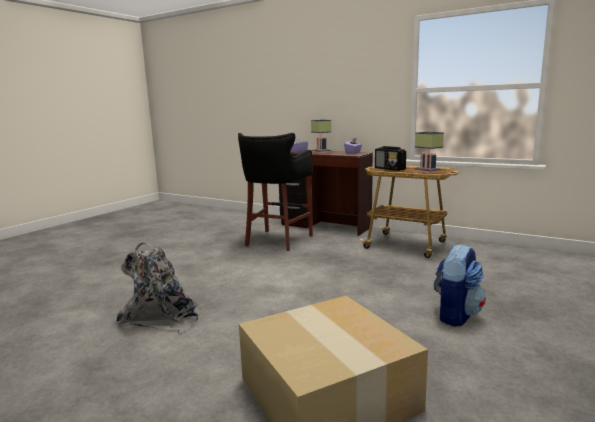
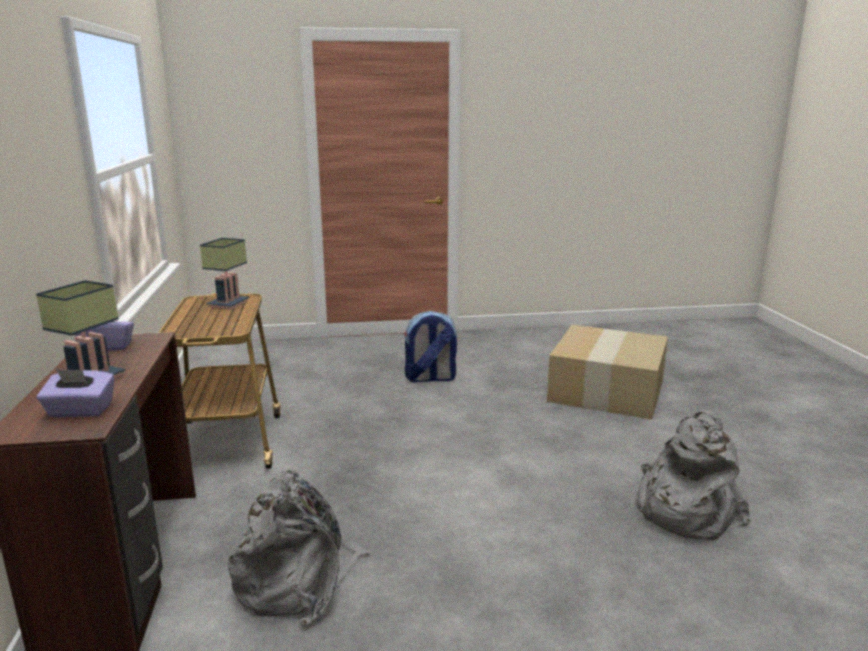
camera: 130 degrees left, 5 degrees up
(277, 241) = (299, 580): black stool -> grey backpack
(390, 169) = (222, 323): radio -> none

